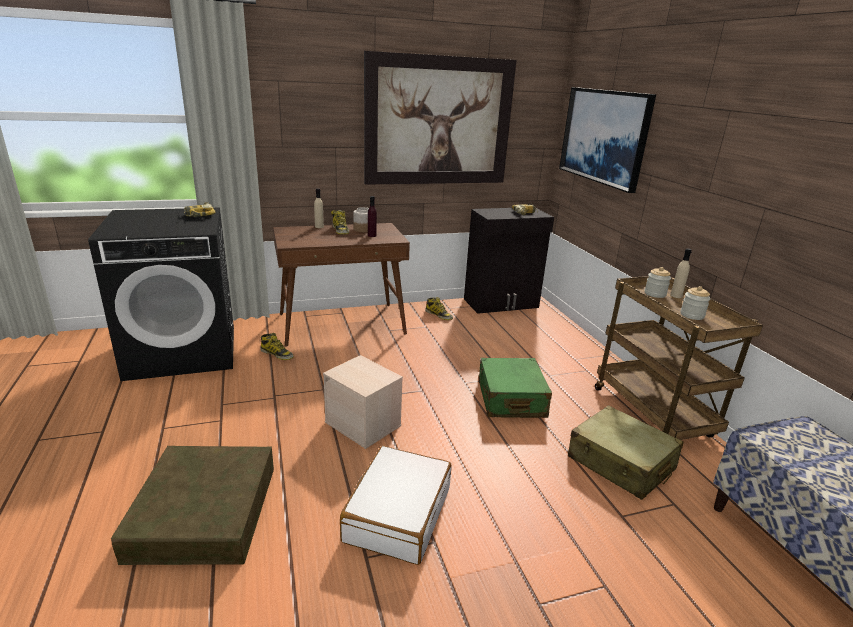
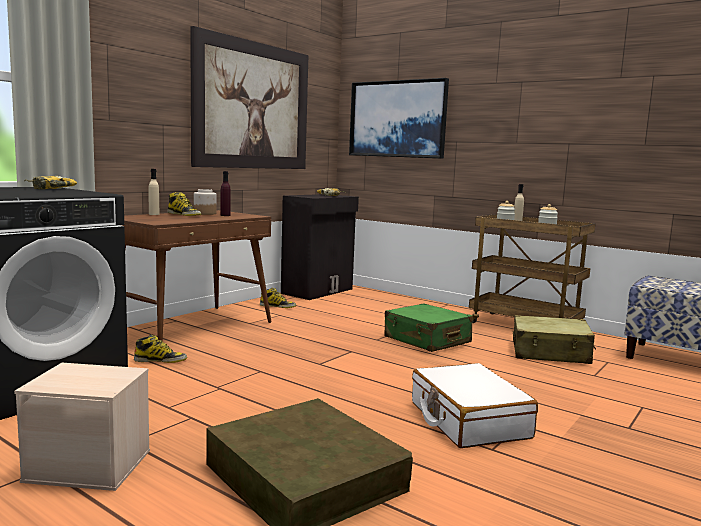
camera: 35 degrees left, 15 degrees down
(364, 424) = (342, 381): beige storage box -> beige storage box (90, 465)

